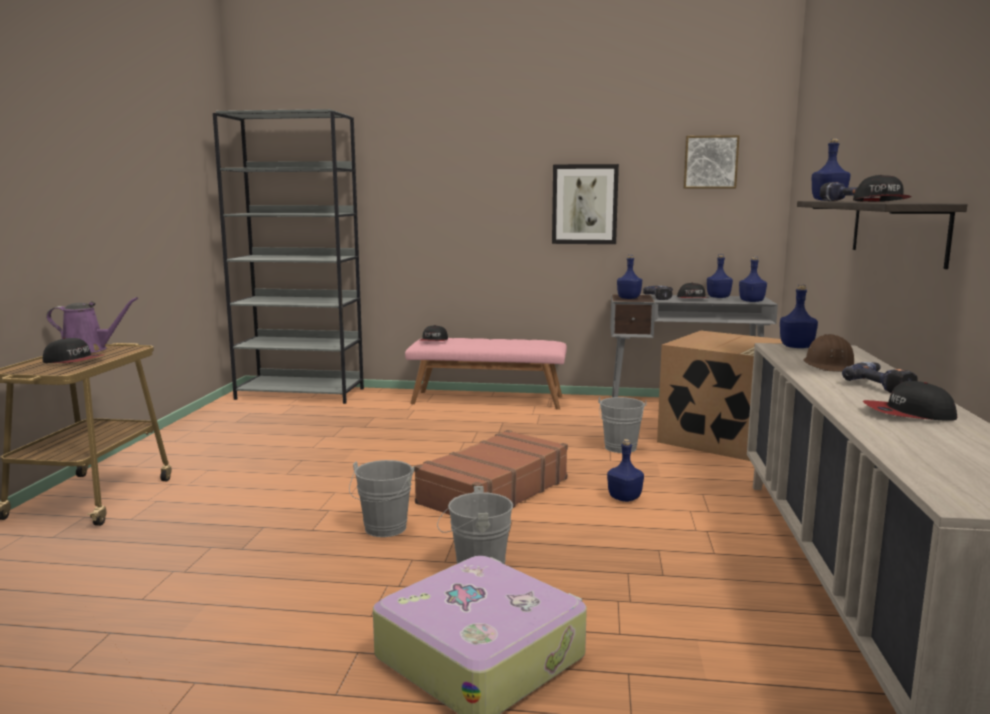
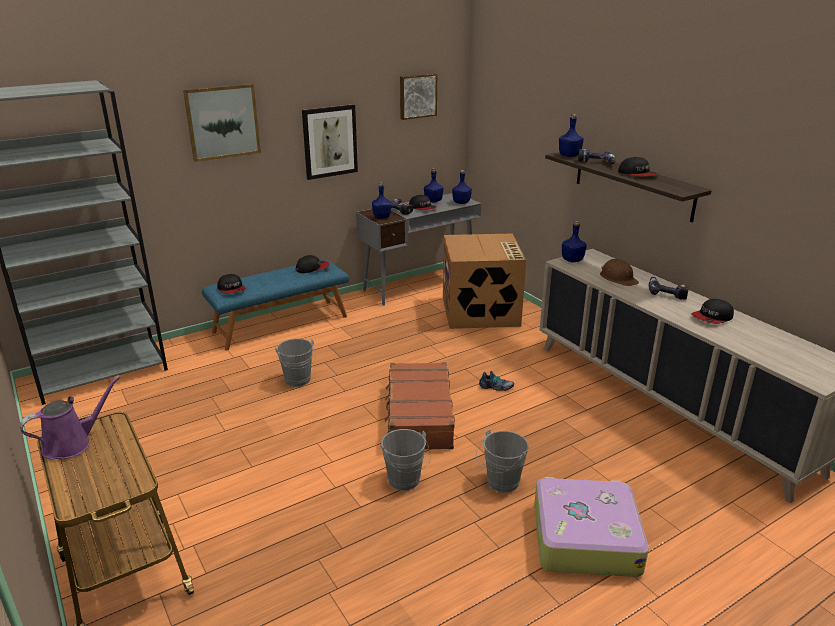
camera: 40 degrees left, 15 degrees up
(74, 361) = (101, 465): cap -> cap (312, 268)
(464, 168) = (222, 122): none -> picture
(487, 400) = (280, 324): pink bench -> blue bench
(620, 449) = (437, 343): grey bucket -> grey bucket (298, 381)
(625, 498) = (496, 387): blue bottle -> shoe

